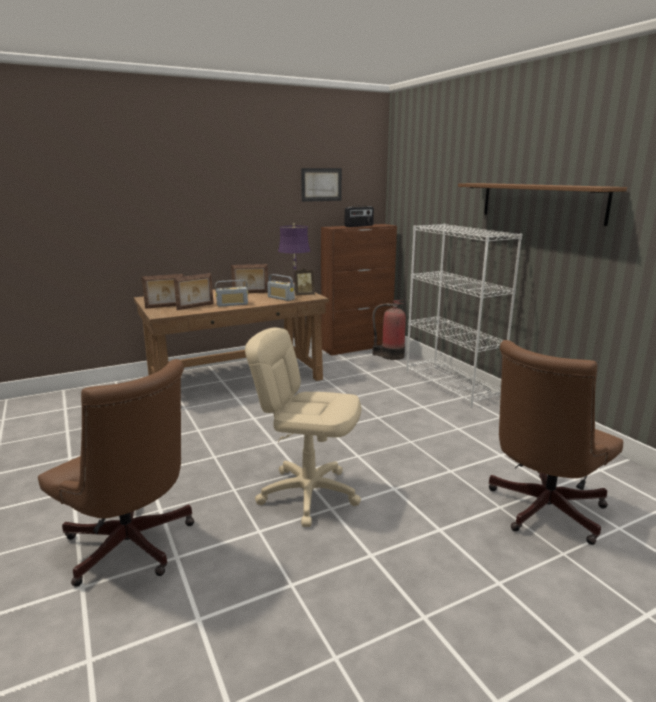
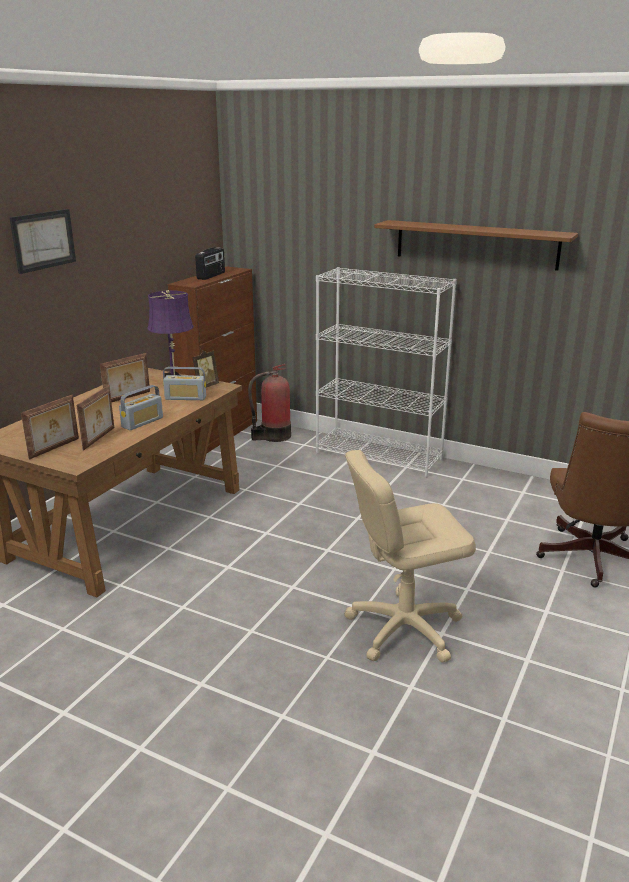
camera: 35 degrees left, 5 degrees up
(132, 549) = (317, 770): brown office chair -> none
(321, 184) = (160, 225): picture -> picture (43, 240)

